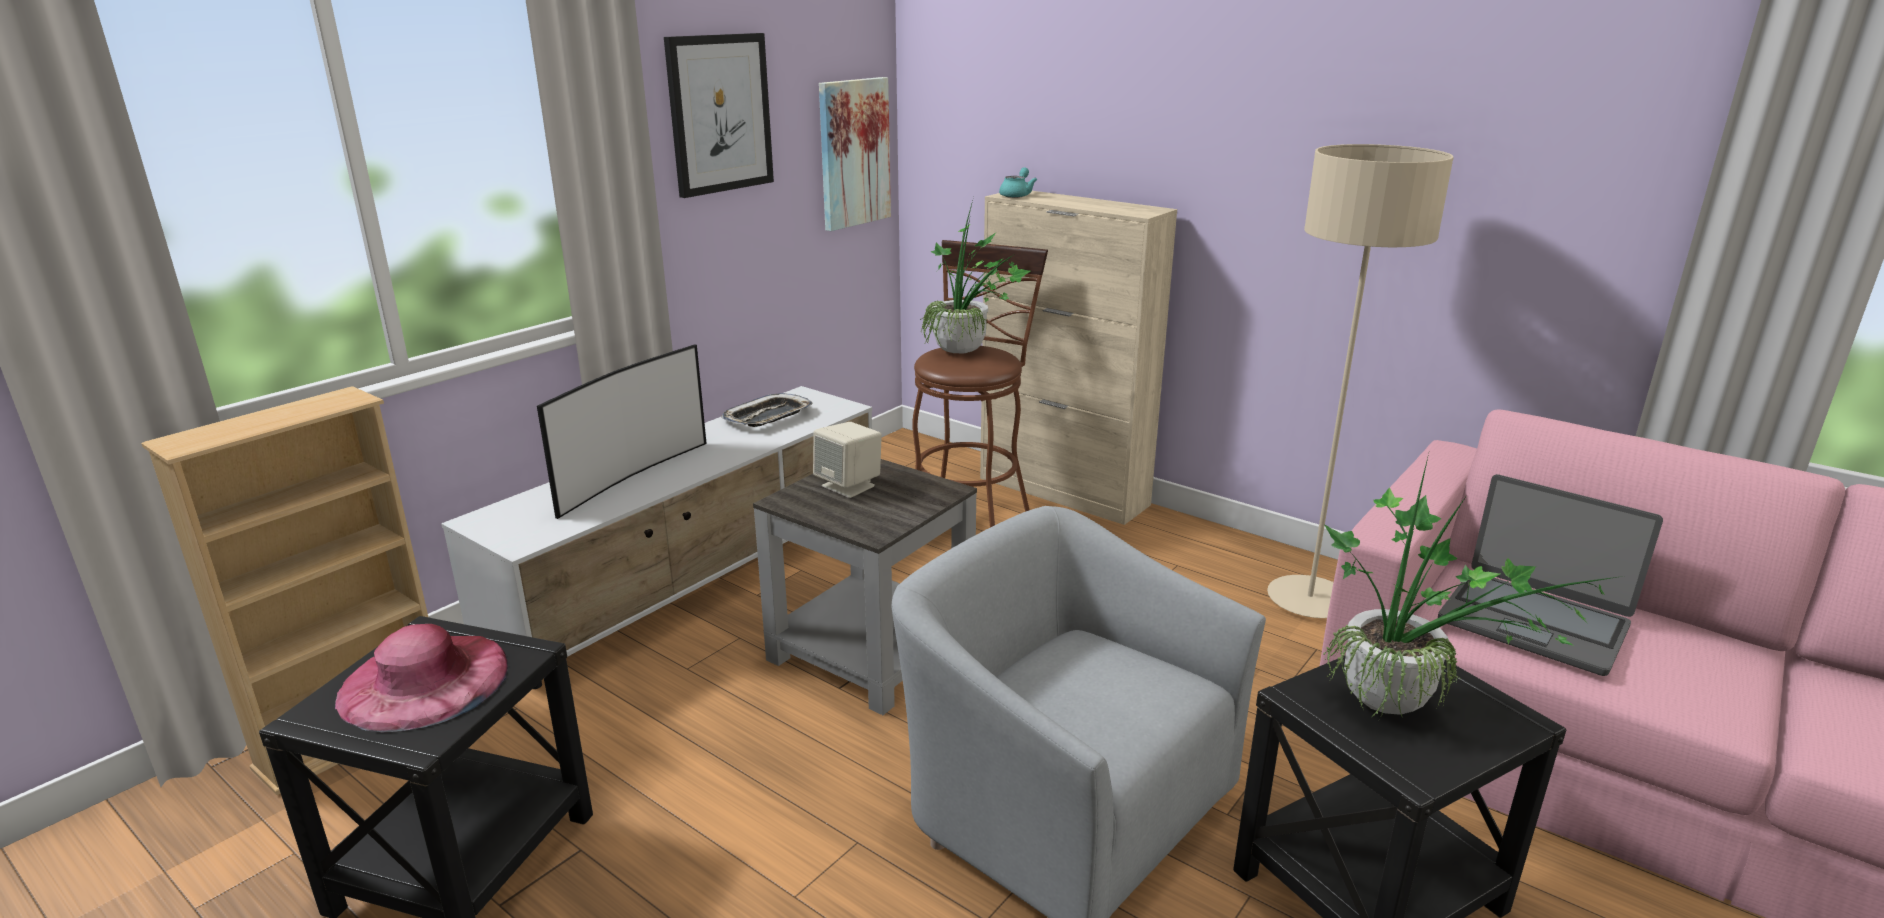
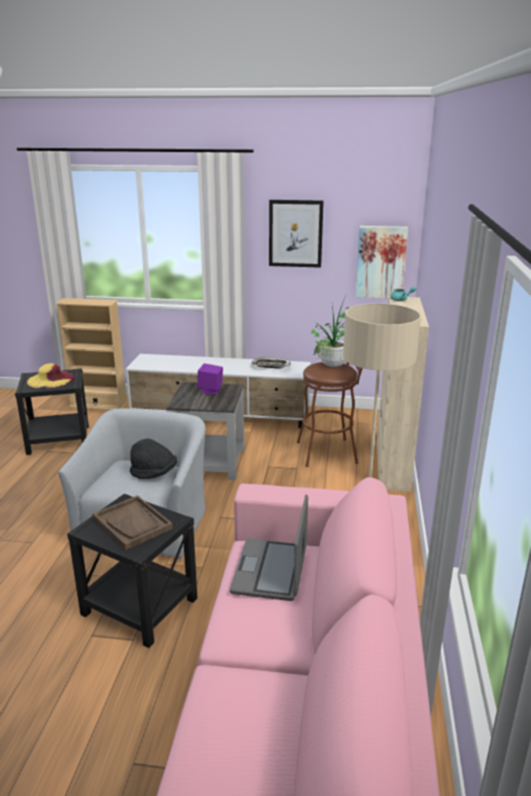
camera: 60 degrees right, 0 degrees up
(424, 680) = (51, 379): pink hat -> yellow hat
(630, 476) = (195, 363): television -> none
(849, 486) = (210, 391): beige speaker -> purple speaker
(1091, 664) = (154, 474): none -> black hat
(1405, 705) = (132, 524): potted plant -> brown tray

